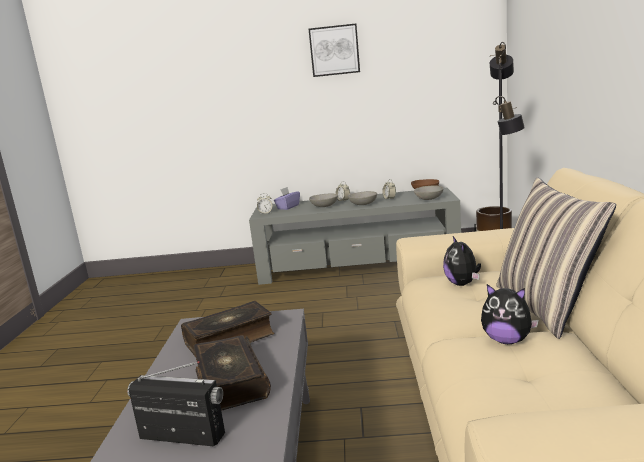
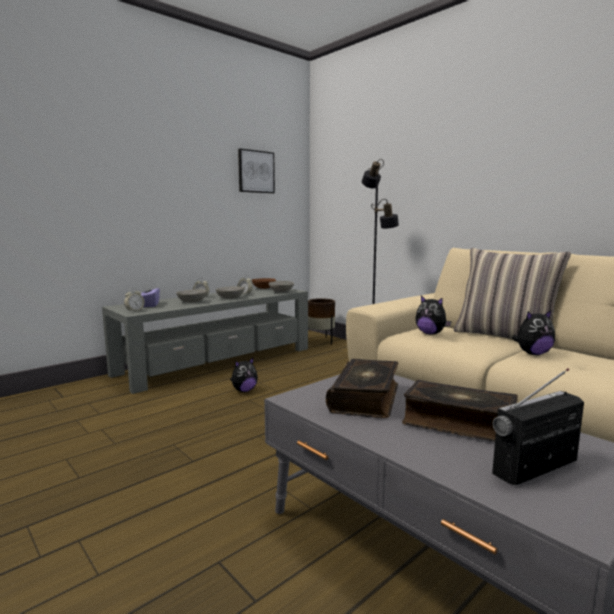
camera: 45 degrees left, 5 degrees down
(333, 301) = (244, 390): none -> plush toy
(334, 50) = (187, 150): picture -> picture (256, 171)

